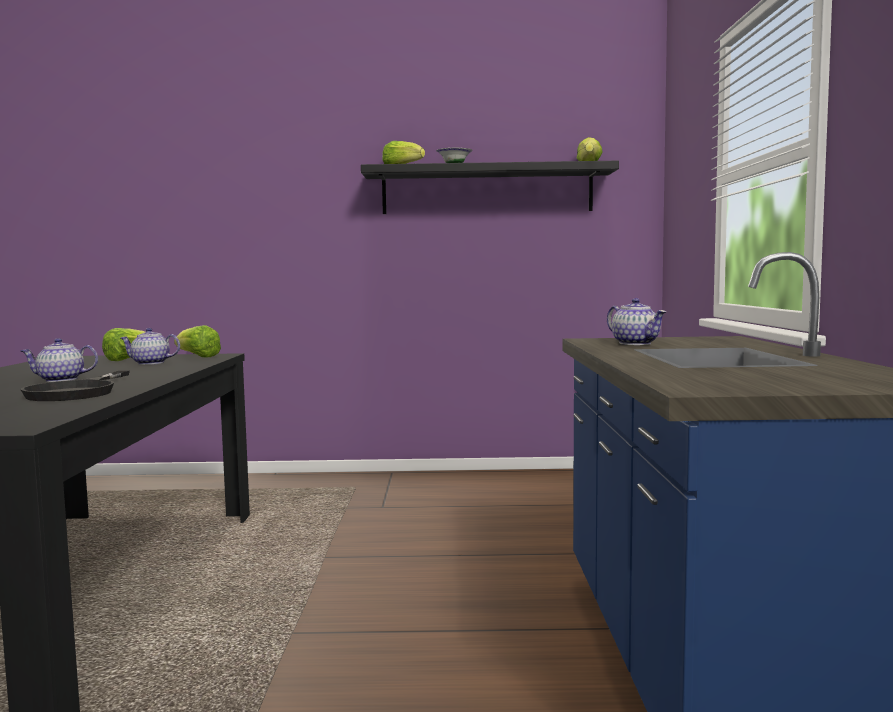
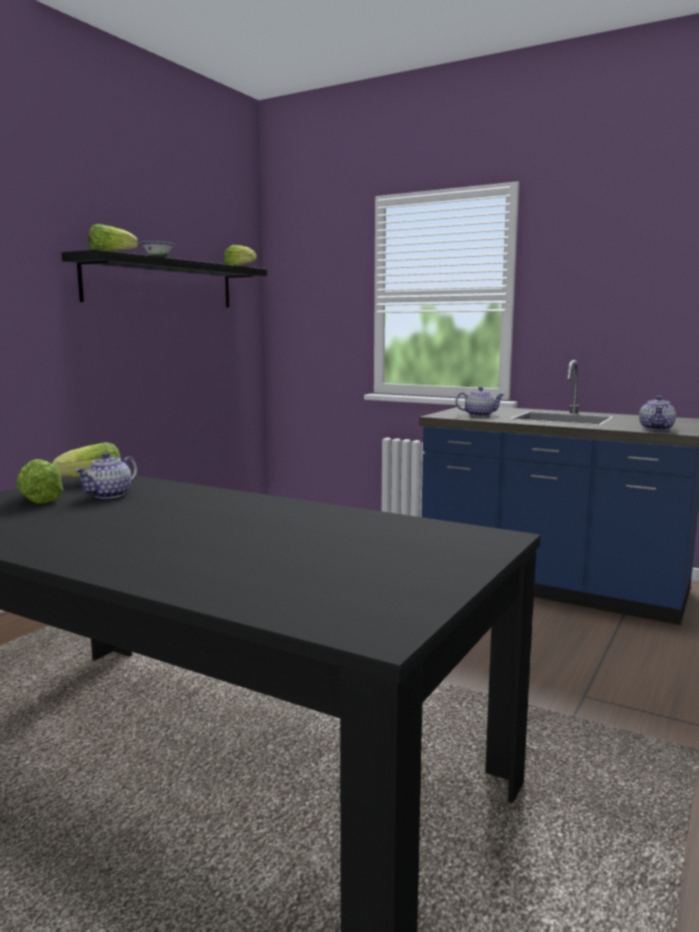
camera: 60 degrees left, 5 degrees up
(60, 380) = (188, 523): teapot -> teapot (656, 428)
(78, 392) = (308, 520): black frying pan -> none

